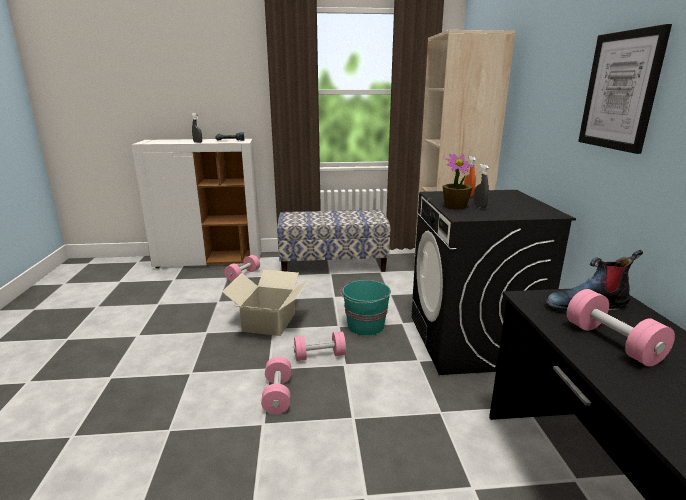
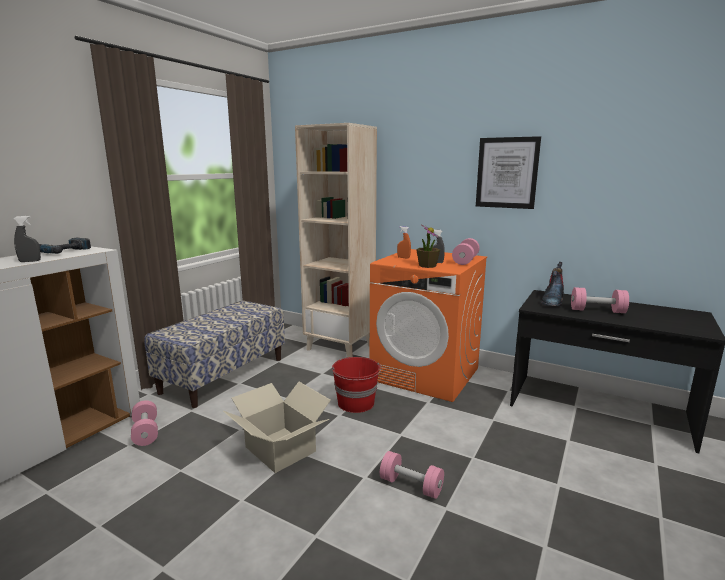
camera: 55 degrees left, 5 degrees down
(319, 356) = (375, 442): pink dumbbell -> pink dumbbell (465, 261)
(365, 326) = (356, 403): turquoise bucket -> red bucket
(471, 341) = (426, 374): black washing machine -> orange washing machine

